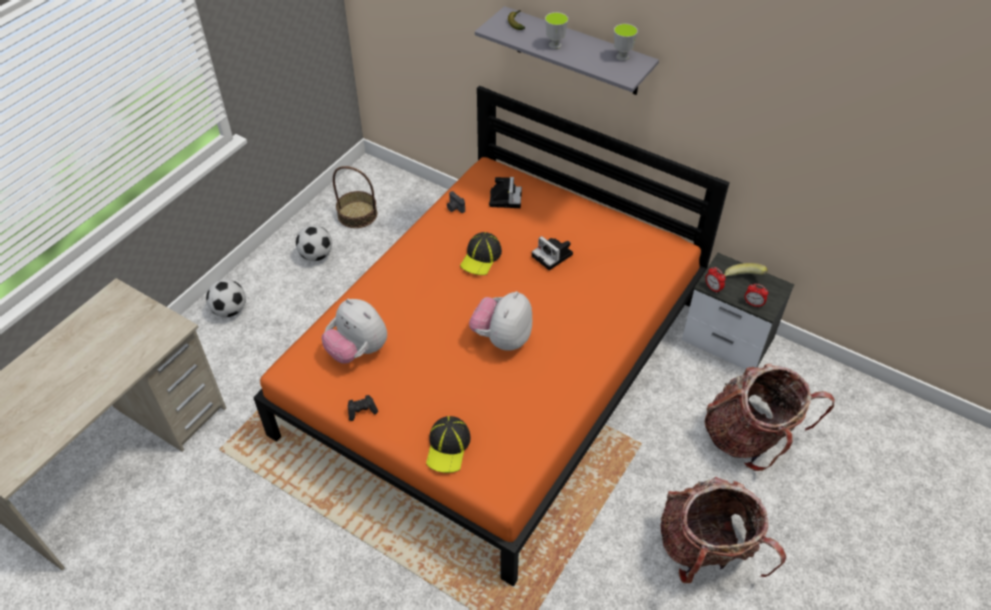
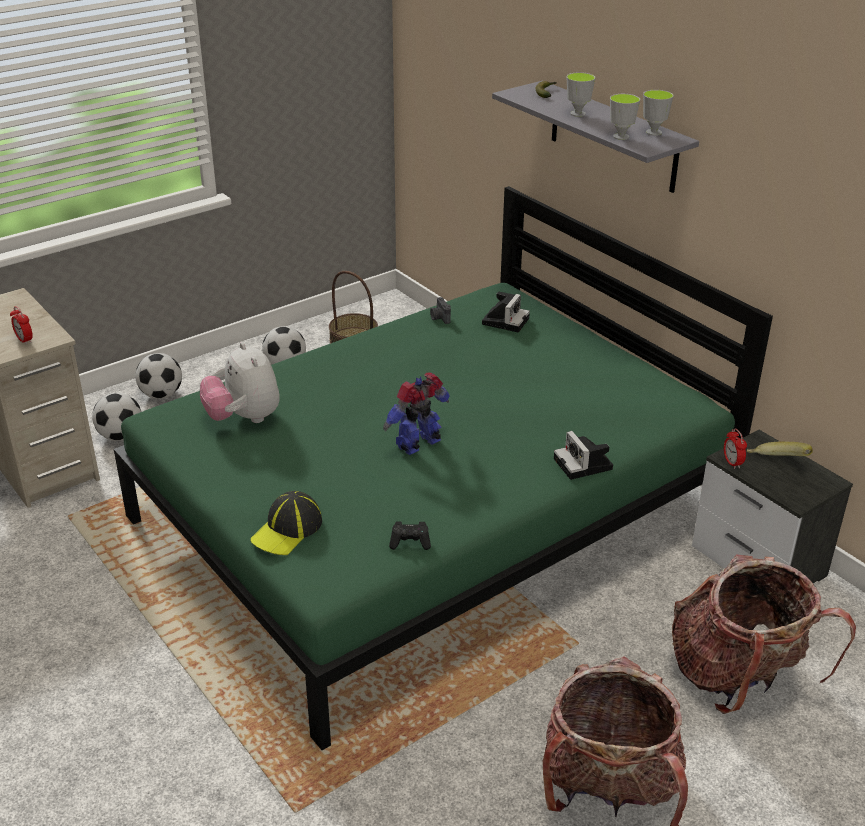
camera: 20 degrees right, 15 degrees down
(218, 361) = (120, 436): none -> football
(362, 411) = (211, 473): black game controller -> black game controller (410, 542)
(481, 257) = (442, 366): cap -> none
(496, 367) = (433, 517): orange bed -> green bed
(502, 338) = (420, 444): plush toy -> toy robot
(553, 256) = (532, 382): camera -> camera (584, 465)
(601, 67) = (621, 137): none -> cup
(753, 304) = (781, 490): alarm clock -> alarm clock (24, 340)

